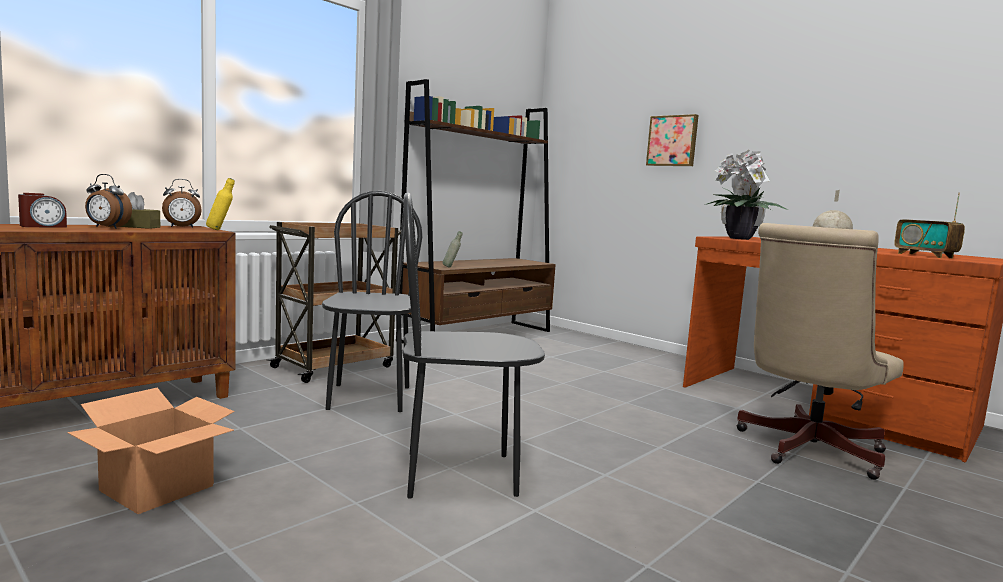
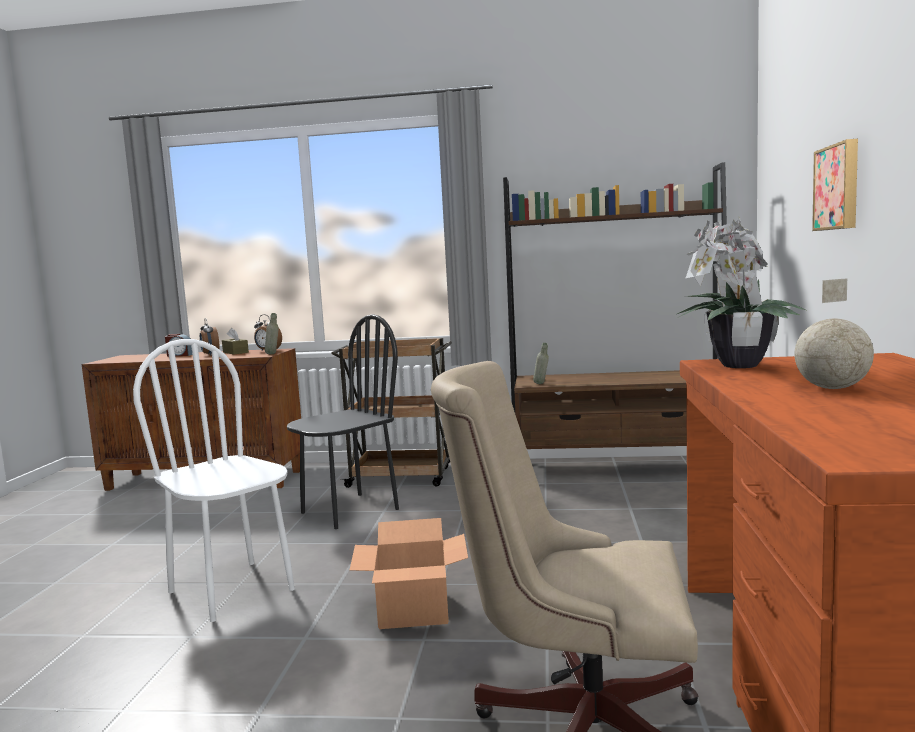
camera: 55 degrees right, 0 degrees up
(158, 487) = (119, 537): cardboard box -> cardboard box (415, 610)
(220, 230) = (273, 354): yellow bottle -> grey bottle
(460, 474) = (232, 590): black chair -> white chair
(925, 256) = (842, 429): radio -> none

